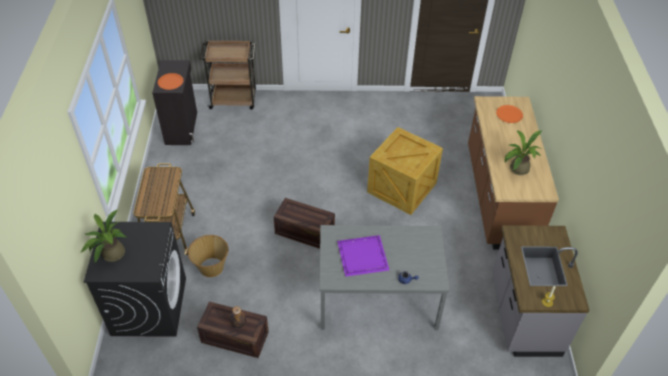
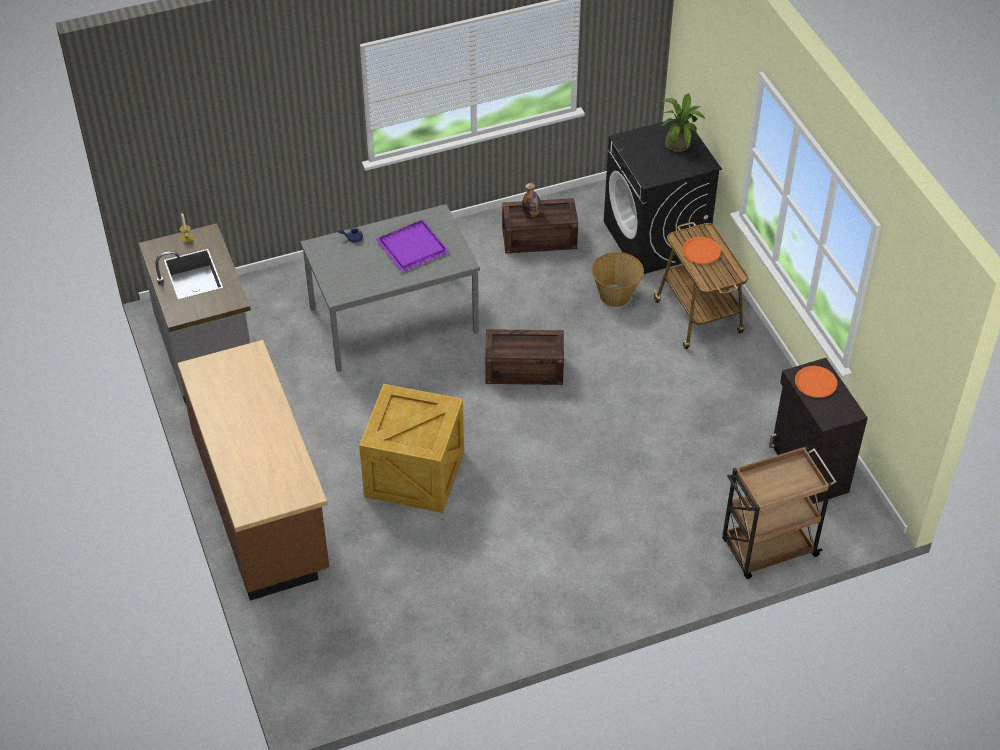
camera: 160 degrees right, 0 degrees up
(509, 114) = (263, 480): orange plate -> orange plate (701, 251)
(516, 169) = (240, 388): potted plant -> none

